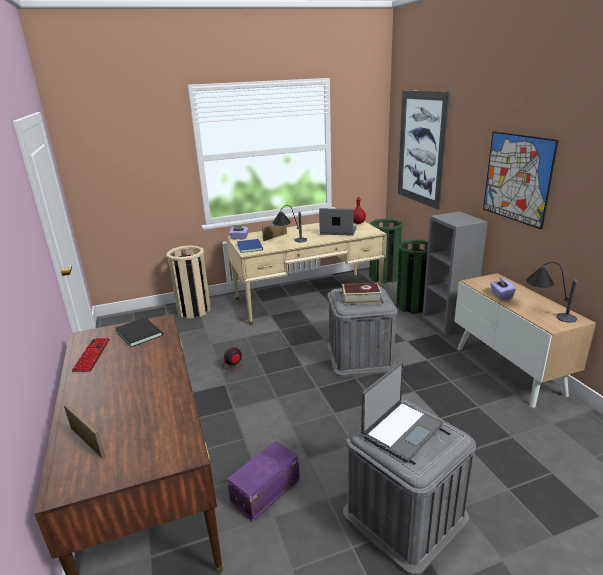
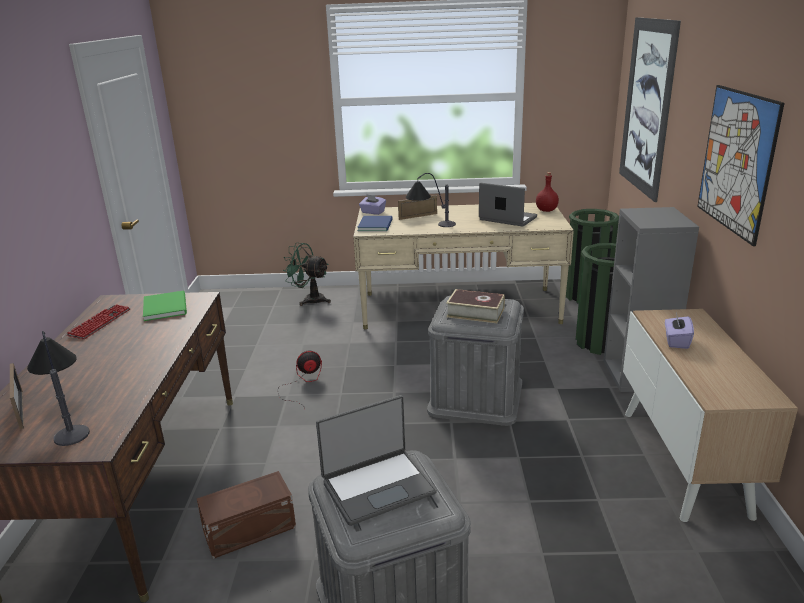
camera: 20 degrees right, 0 degrees up
(140, 332) = (166, 306): black book -> green book
(194, 310) = (310, 300): beige trash can -> green fan
(267, 490) = (251, 529): purple storage box -> brown storage box
(546, 313) = (725, 378): table lamp -> table lamp (67, 419)

